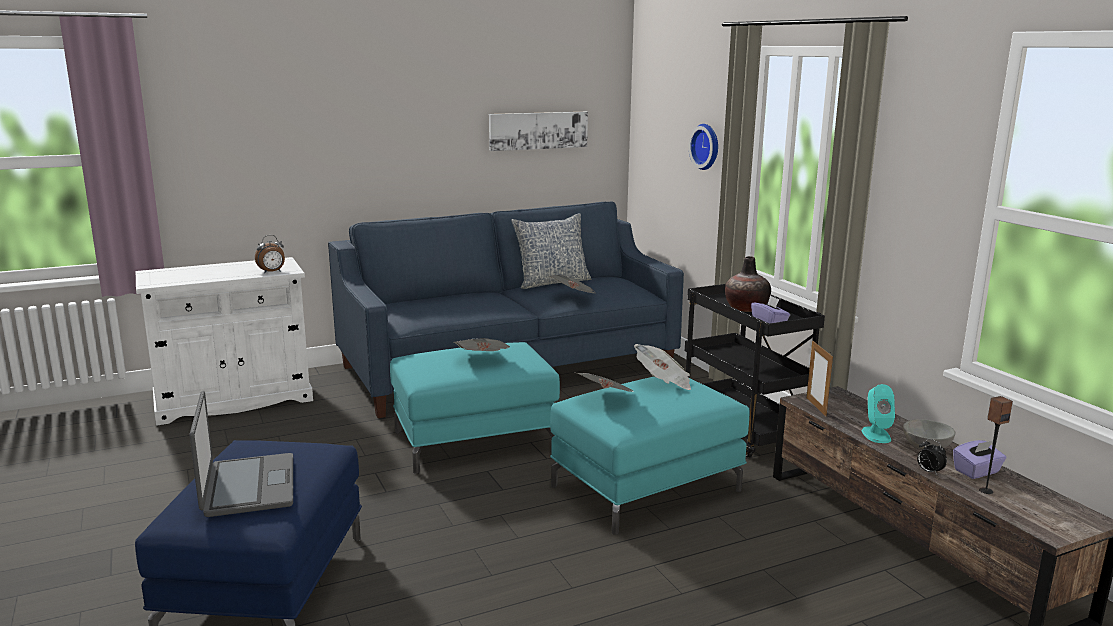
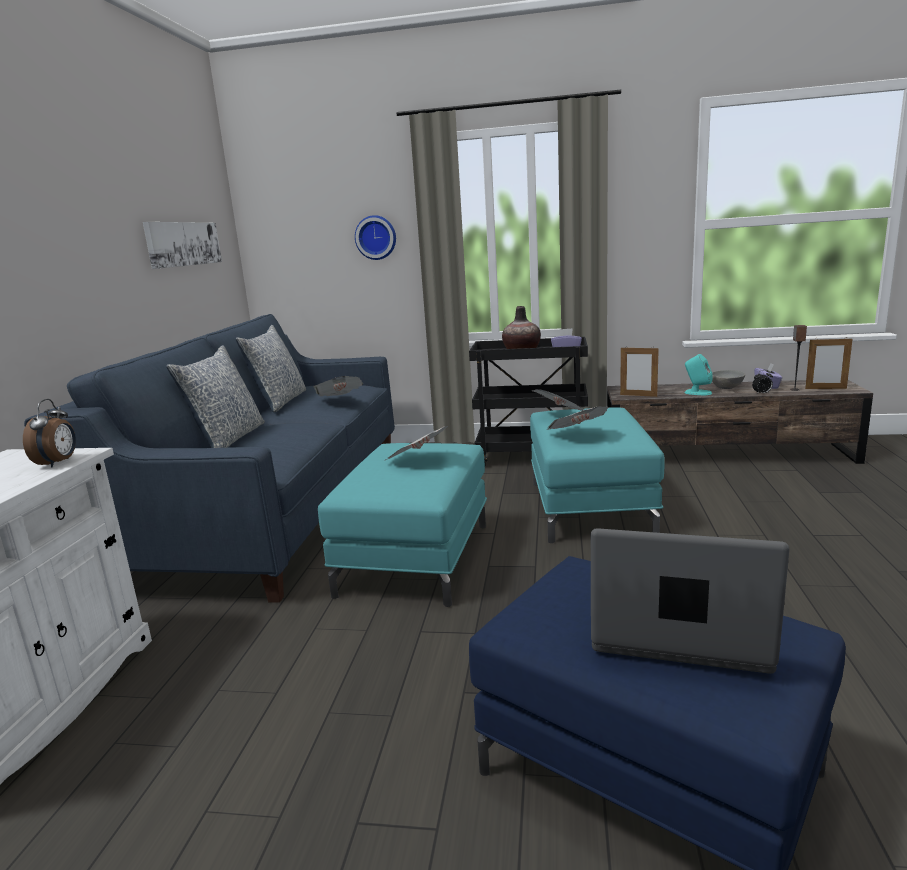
camera: 55 degrees left, 0 degrees up
(451, 296) = (228, 439): none -> pillow
(1026, 511) = (825, 388): none -> picture frame

